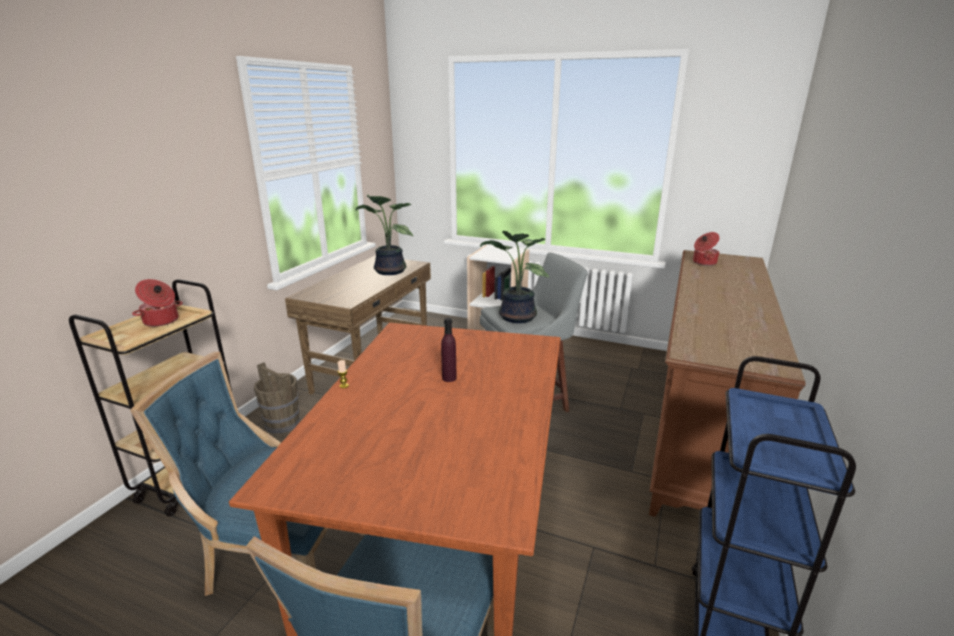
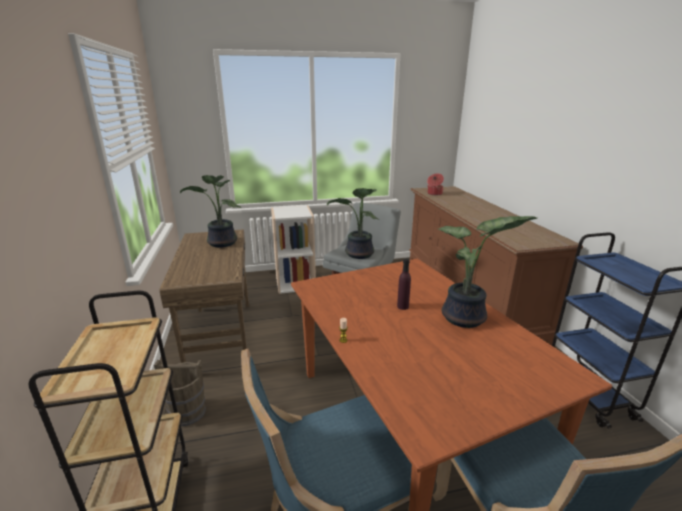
camera: 35 degrees left, 0 degrees up
(161, 321) = (112, 346): cooking pot -> none
(491, 414) = (465, 319): none -> potted plant

